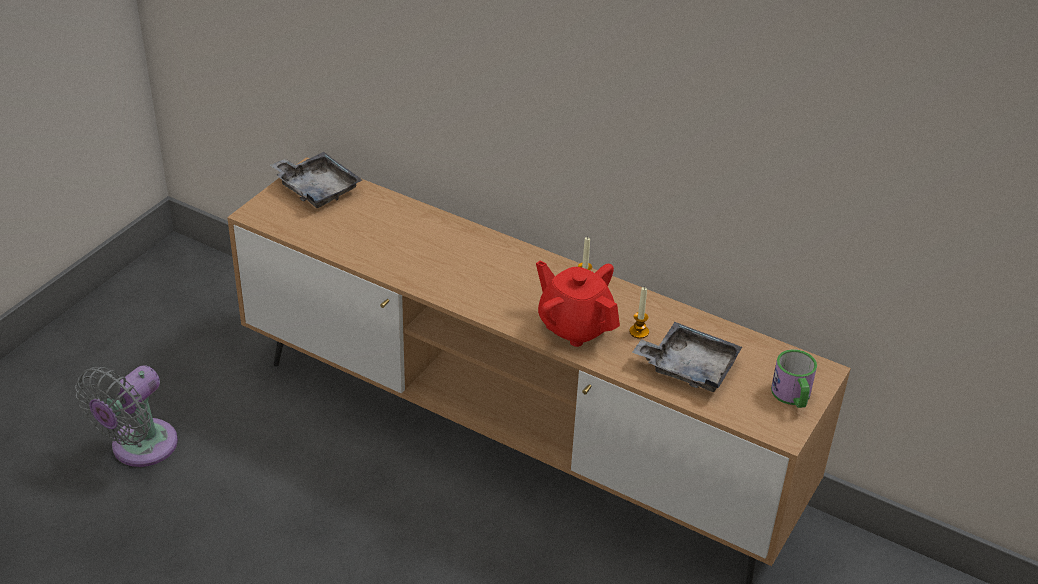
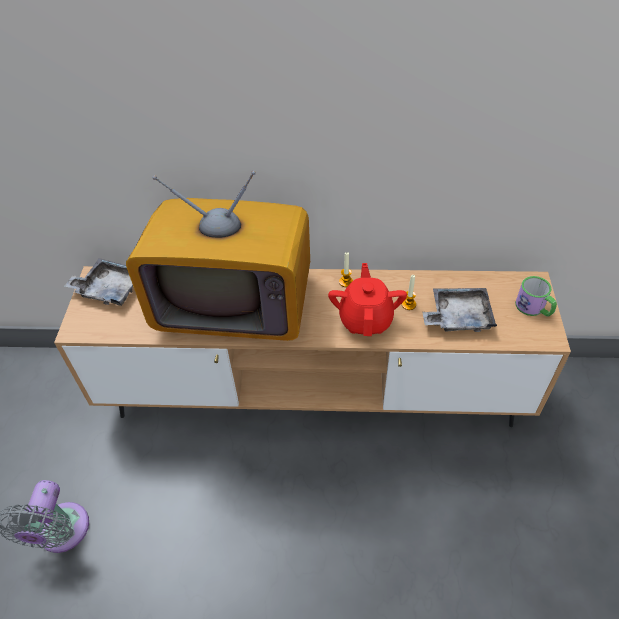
camera: 25 degrees left, 10 degrees up
(439, 254) = (234, 304): none -> television
(575, 326) = (366, 319): red teapot -> red teapot turned 75 degrees clockwise

